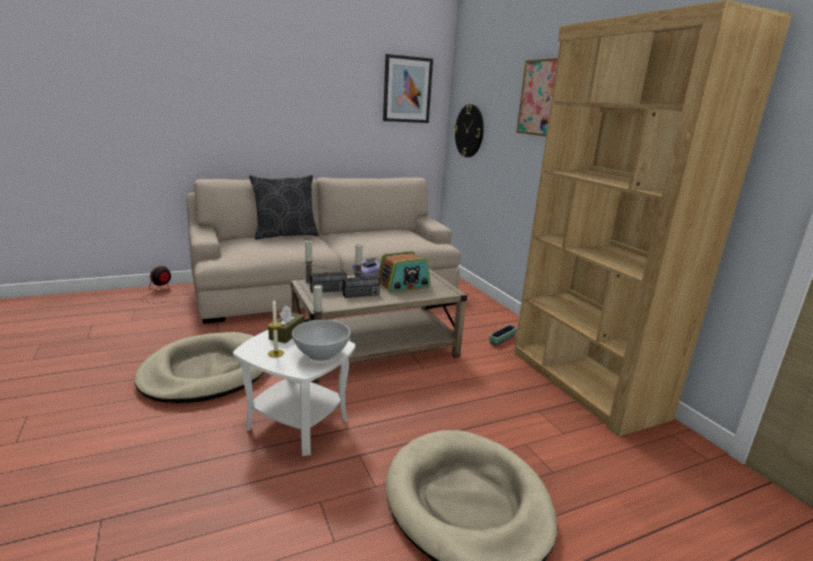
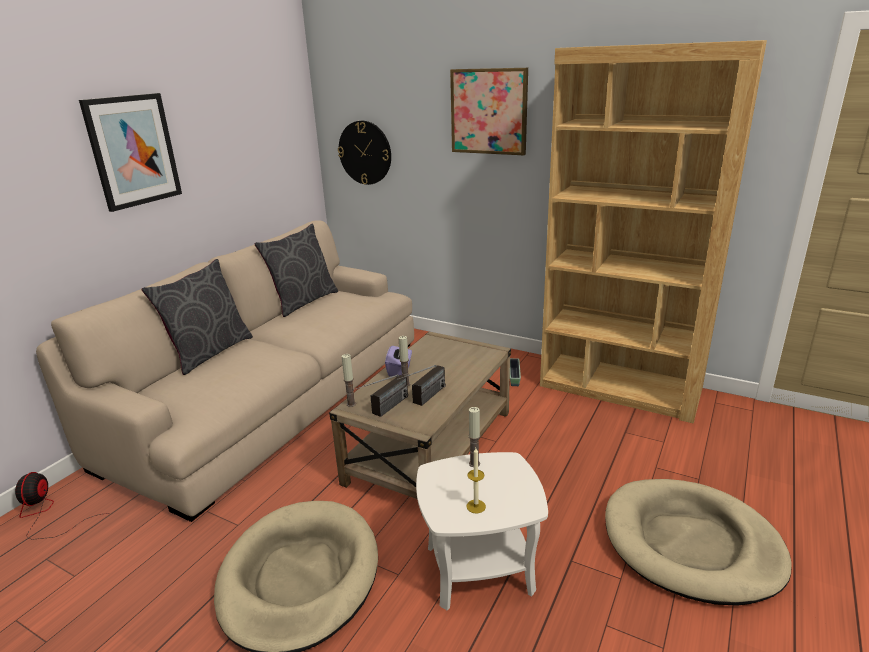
camera: 35 degrees left, 5 degrees up
(287, 334) = (444, 478): brown tissue box -> none
(321, 354) = (513, 482): white bowl -> none
(378, 230) = (303, 301): none -> grey pillow
(403, 285) = (444, 363): radio -> none
(407, 89) = (273, 112): picture -> picture (133, 151)

